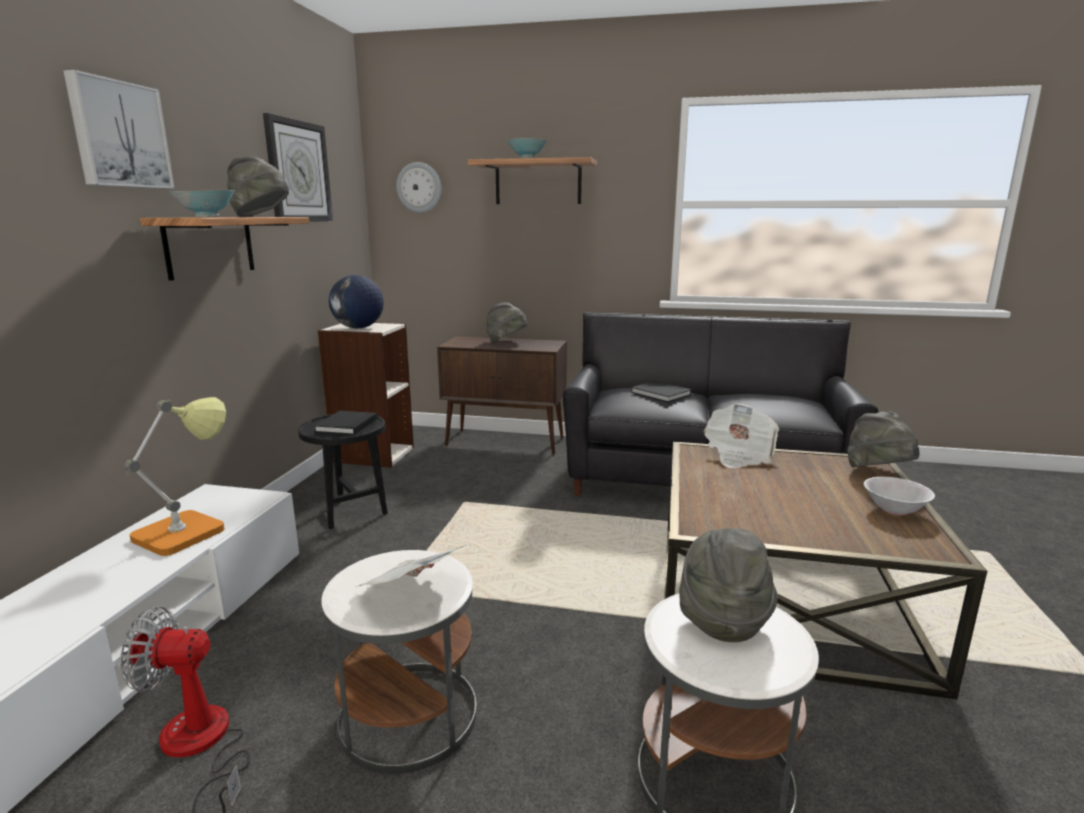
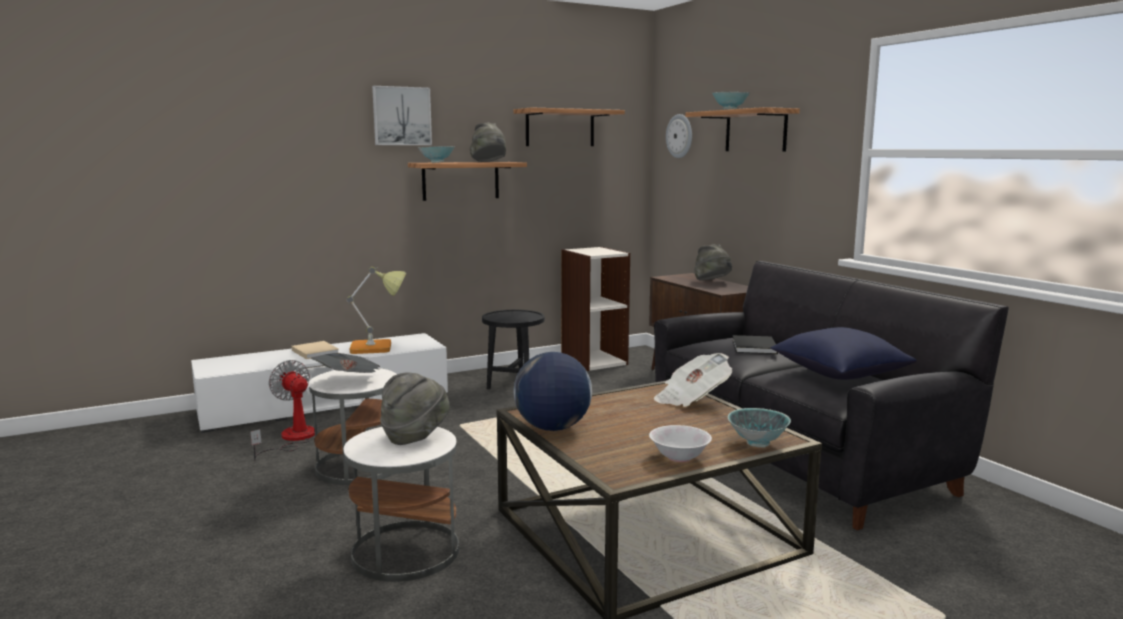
camera: 50 degrees right, 5 degrees down
(84, 579) = (315, 351): none -> beige book
(298, 172) = (560, 128): wall clock -> shelf
(346, 425) = (513, 316): black book -> none
(358, 328) = (588, 251): globe -> globe (552, 428)
(767, 399) = (839, 374): none -> blue pillow
(878, 473) = (757, 443): grey hat -> bowl

